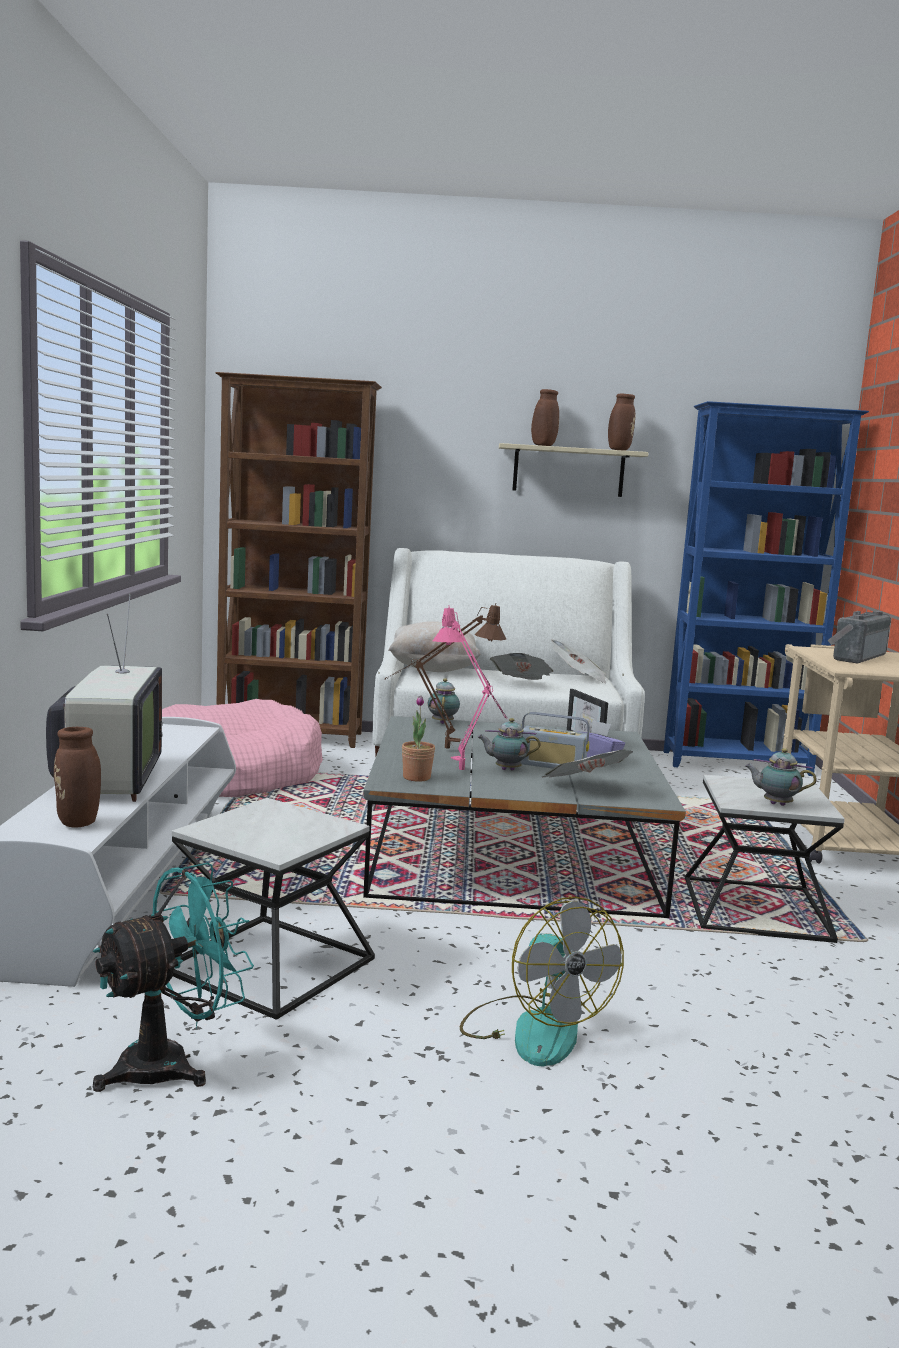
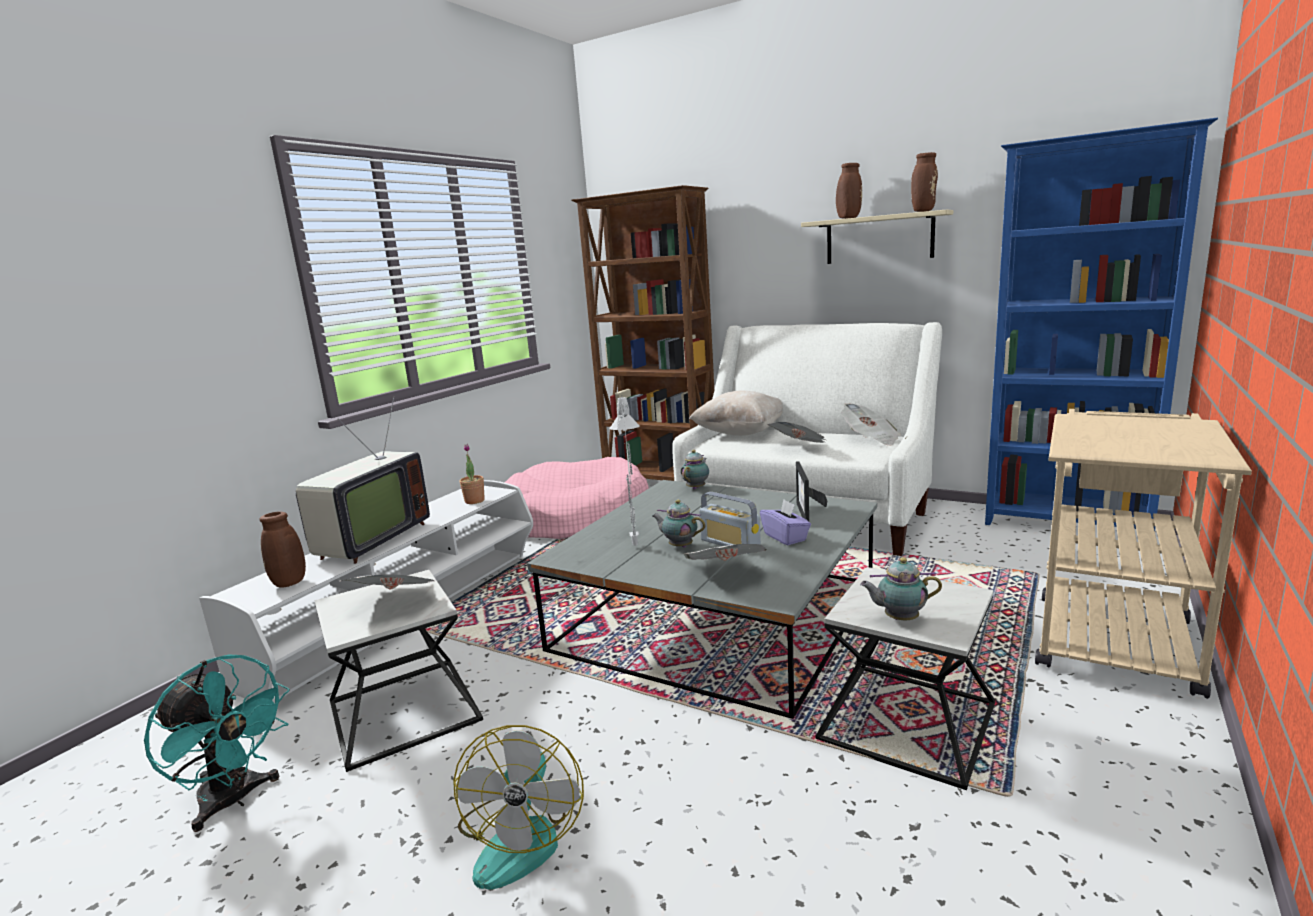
camera: 30 degrees right, 5 degrees up
(171, 1063) = (235, 800): turquoise fan -> turquoise fan turned 45 degrees clockwise
(288, 825) = (397, 602): none -> newspaper
(416, 777) = (587, 551): potted plant -> potted plant (474, 501)
(439, 749) = (651, 519): brown table lamp -> none
(466, 774) = (635, 550): pink table lamp -> grey table lamp
(775, 804) = (898, 619): teapot -> teapot turned 45 degrees counterclockwise
(854, 657) = (1120, 429): radio -> none

